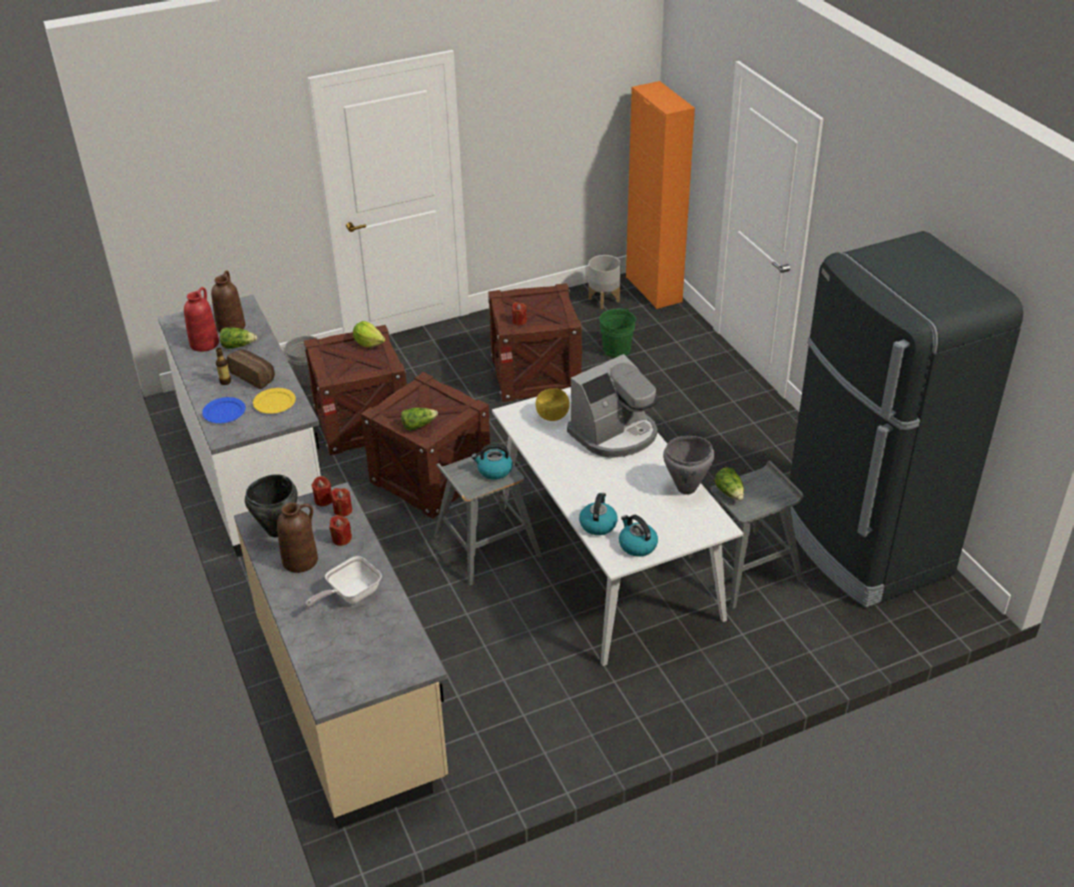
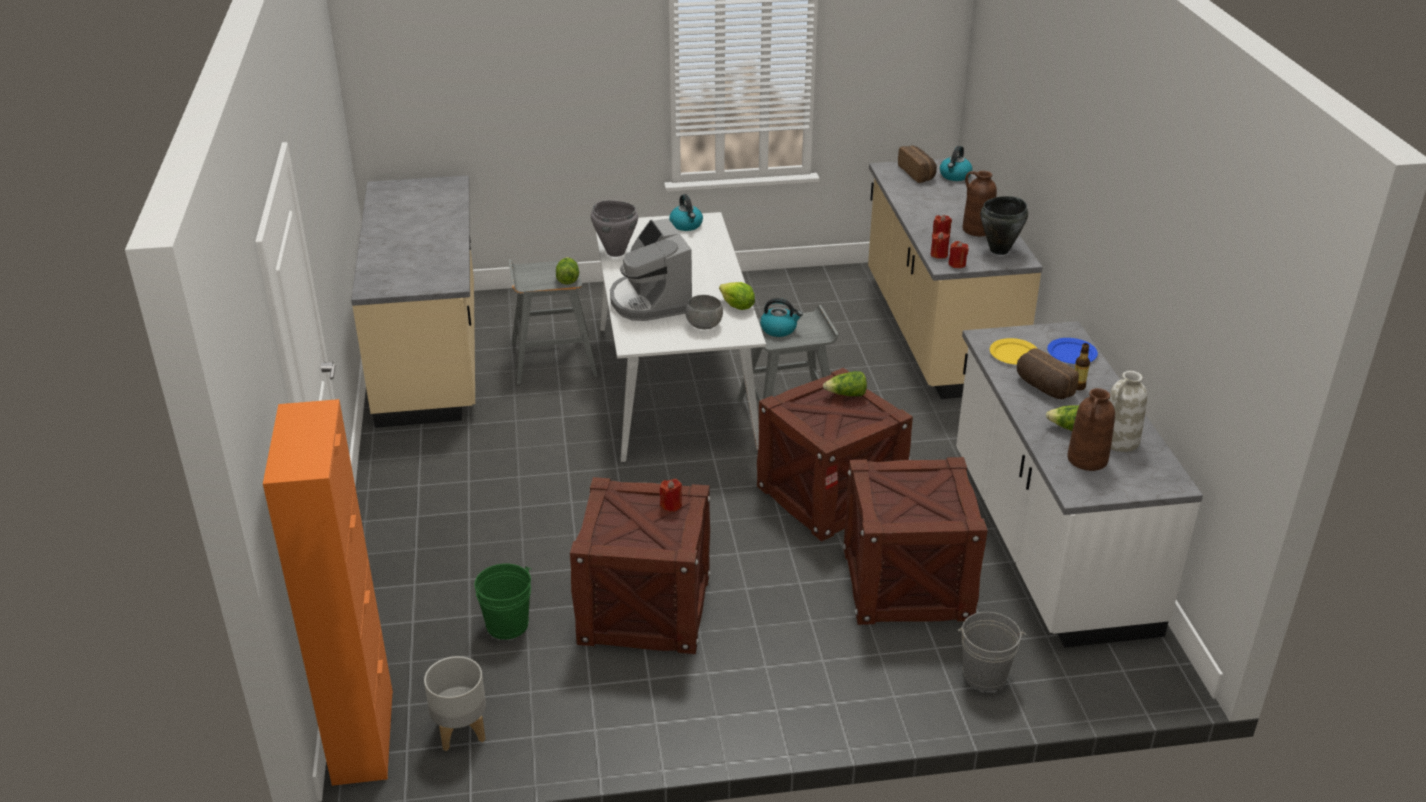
camera: 165 degrees left, 5 degrees down
(204, 343) = (1119, 441): red vase -> white vase
(350, 595) = (935, 205): frying pan -> none
(368, 343) = (892, 510): lettuce -> lettuce (737, 307)
(377, 661) = (918, 173): none -> bread
(553, 416) = (703, 325): yellow bowl -> grey bowl
(598, 524) = (710, 241): kettle -> kettle (955, 176)
(614, 434) = (650, 301): coffee machine -> coffee machine turned 90 degrees counterclockwise
(864, 547) = (431, 355): black fridge -> beige counter

